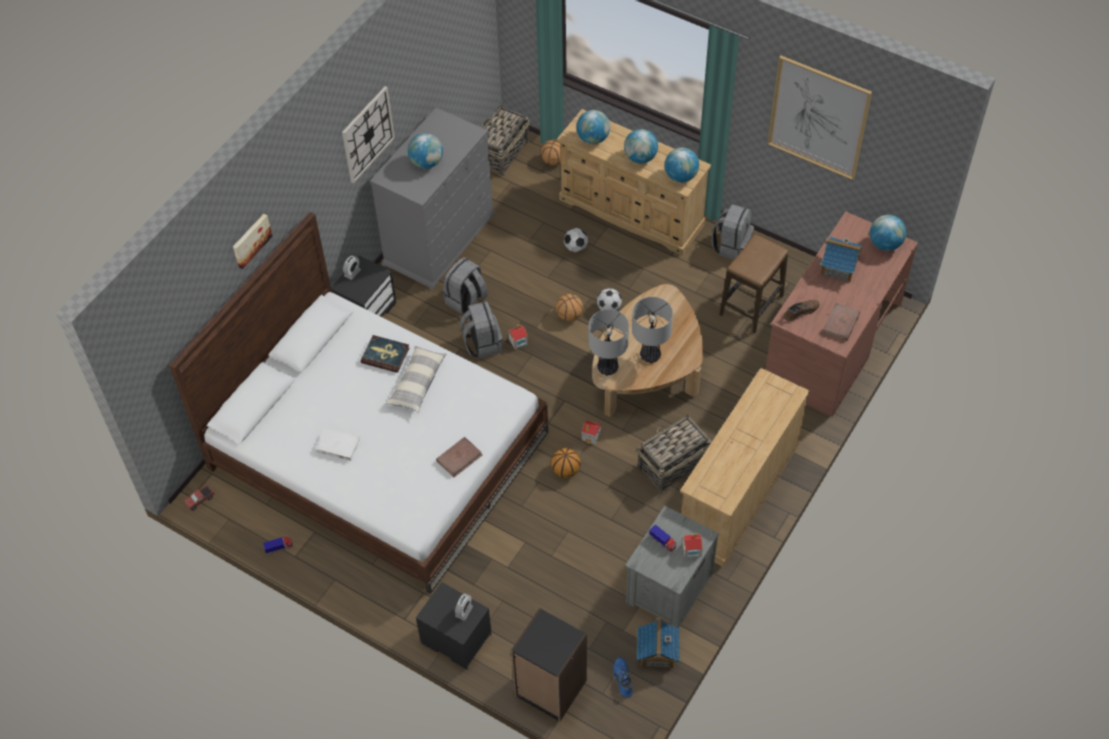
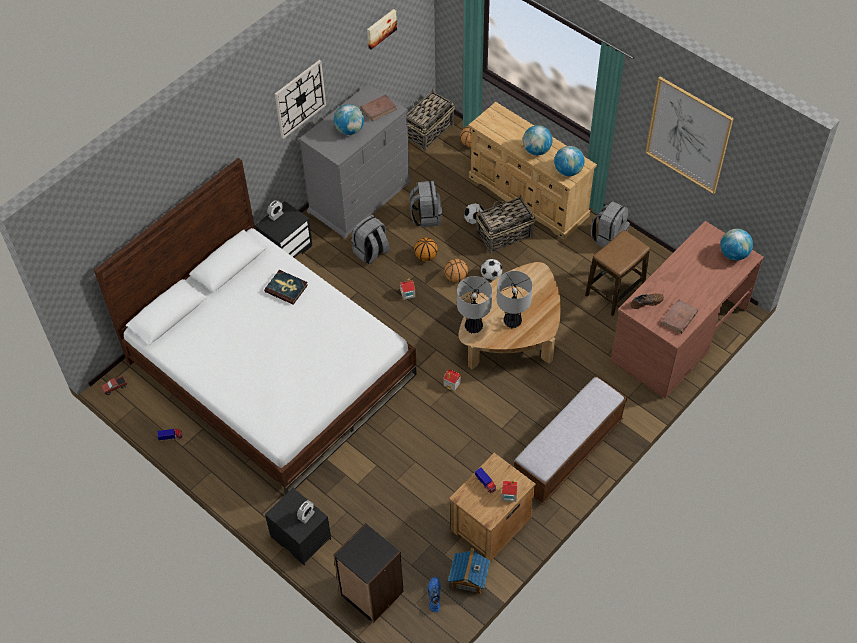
camera: 10 degrees right, 0 degrees up
(251, 240) = (180, 174): picture -> picture (380, 28)
(338, 446) = (230, 359): white book -> none
(417, 383) = (307, 316): pillow -> none
(459, 458) = (329, 384): brown book -> brown book (378, 109)
(482, 343) = (377, 290): grey backpack -> grey backpack (426, 216)
(566, 470) = (424, 409): basketball -> basketball (426, 256)
(593, 138) = (499, 128): globe -> none
(668, 588) = (490, 524): grey nightstand -> brown nightstand
(672, 465) = (516, 419): basket -> basket (504, 235)
(737, 494) = (567, 452): beige dresser -> bench
(839, 267) = (688, 268): toy house -> none

